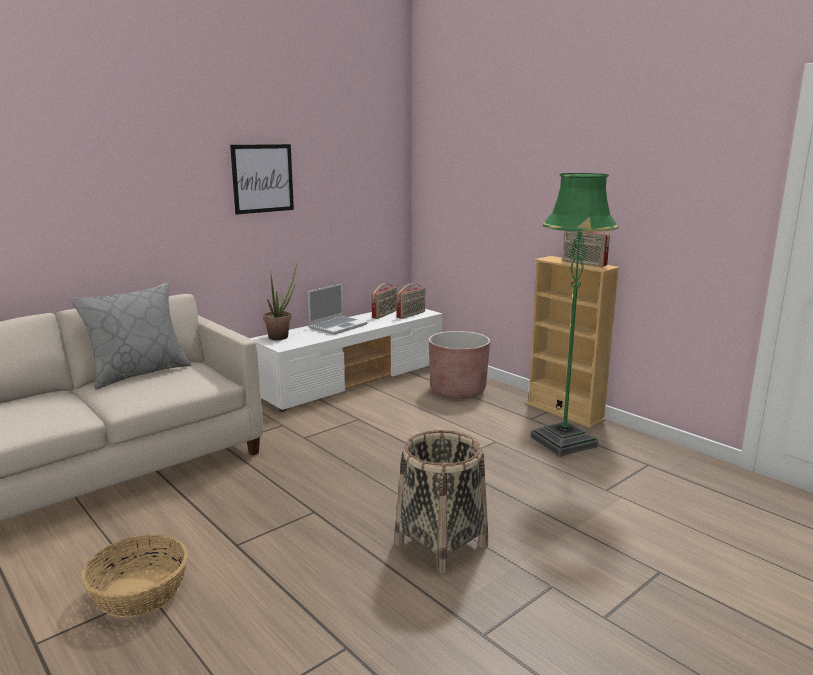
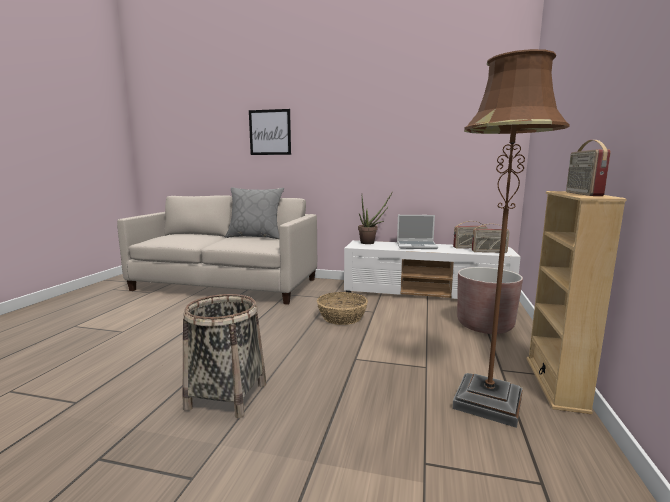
camera: 55 degrees right, 5 degrees down
(139, 592) = (122, 329): basket -> basket (342, 317)
(262, 178) = (376, 130): picture -> picture (270, 132)
(563, 442) = (487, 401): green floor lamp -> brown floor lamp

